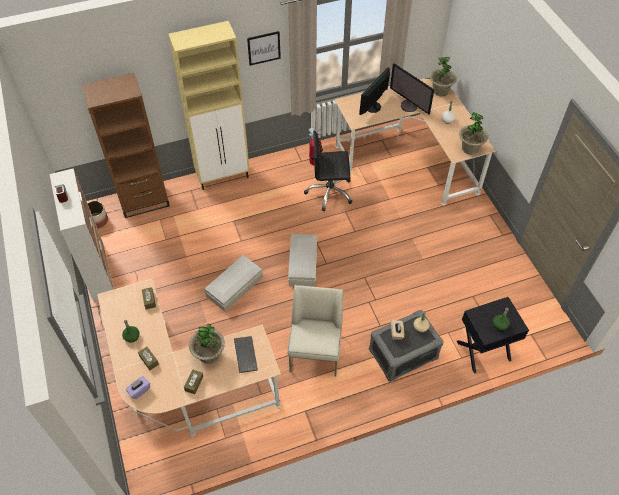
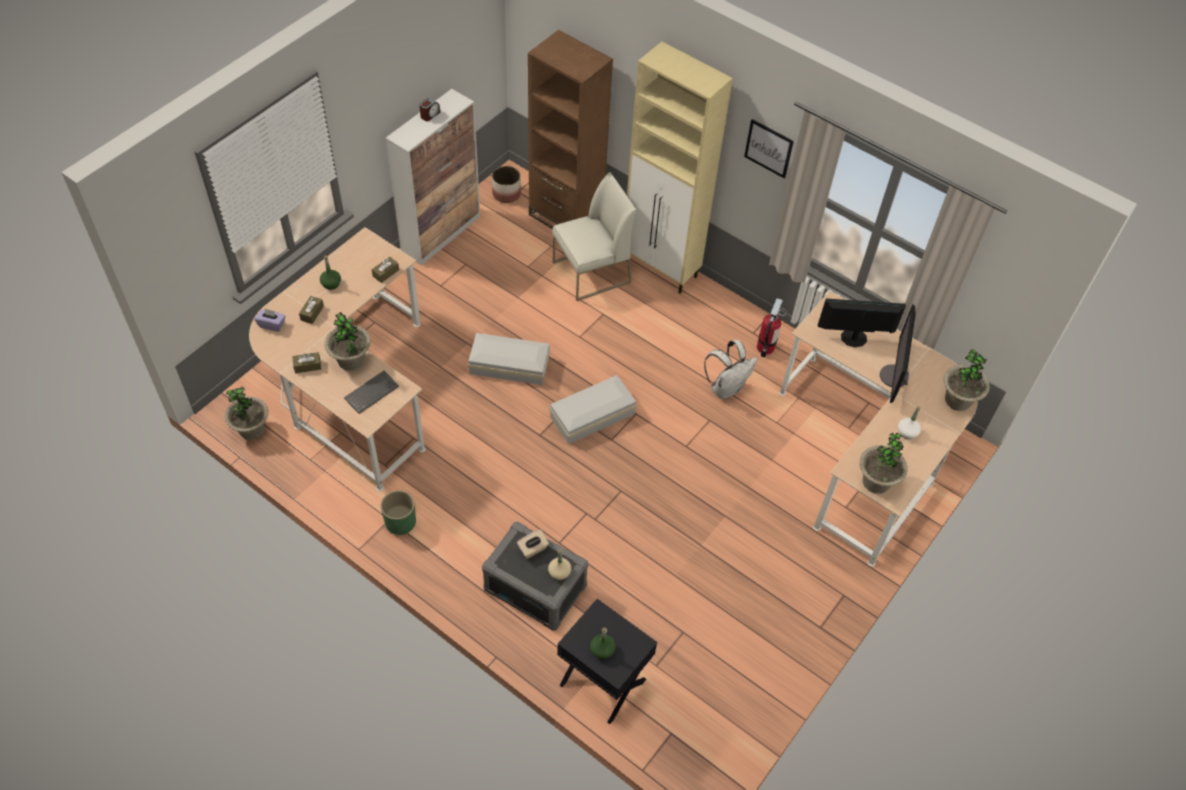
camera: 55 degrees right, 0 degrees up
(173, 465) = (251, 429): none -> potted plant
(311, 405) = (400, 522): none -> green planter
(315, 352) = (474, 491): white chair -> white chair (591, 273)
(329, 192) = (726, 388): black office chair -> white backpack

